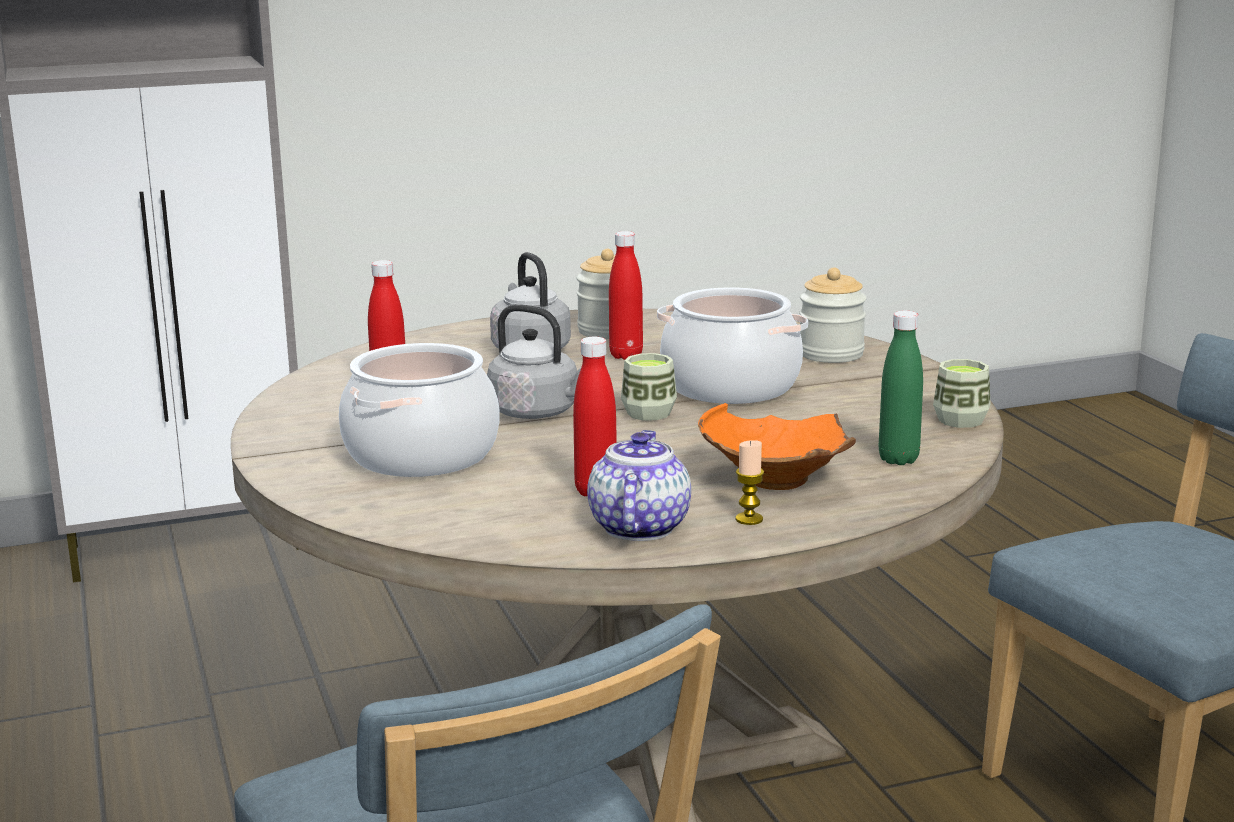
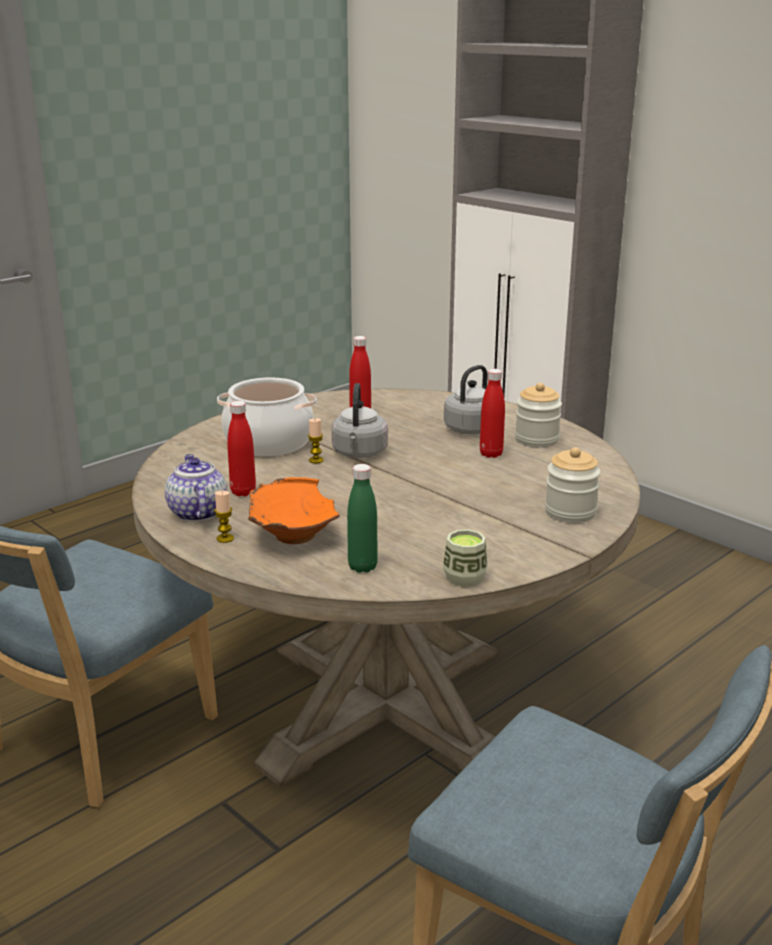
camera: 65 degrees right, 5 degrees up
(531, 437) = (316, 460): none -> candle
(638, 527) = (196, 512): teapot -> teapot turned 90 degrees counterclockwise
(649, 413) = (385, 480): cup -> none
(731, 386) = (461, 493): cooking pot -> none

